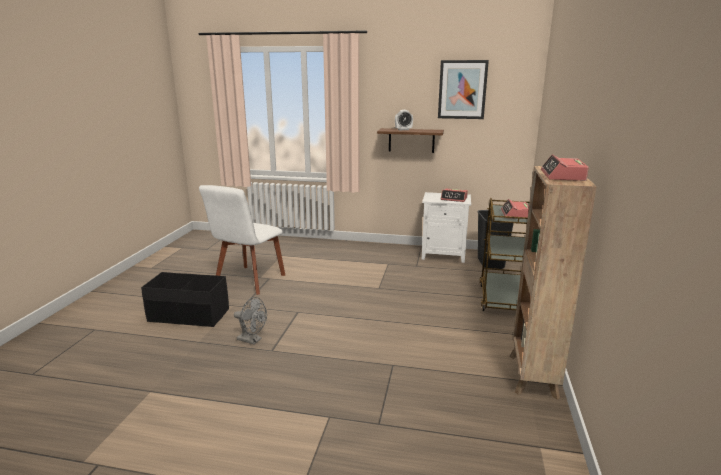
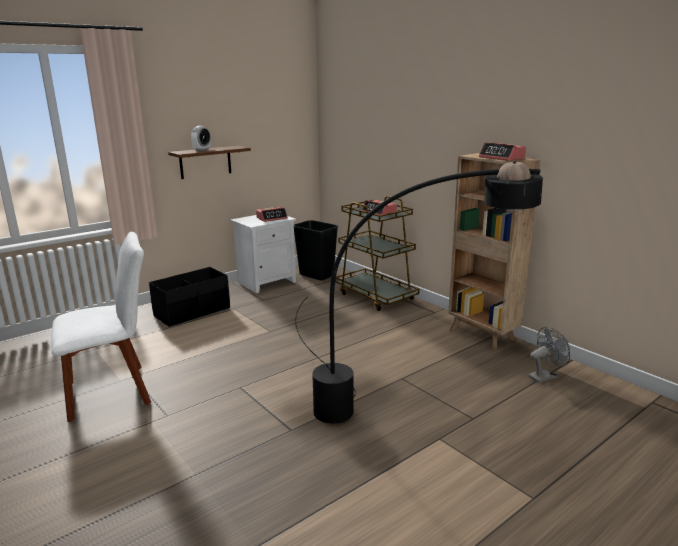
camera: 50 degrees left, 0 degrees up
(189, 315) = (118, 462): black storage box -> black storage box (192, 312)
(248, 281) = (113, 391): white chair -> white chair turned 90 degrees counterclockwise
(252, 340) = (253, 434): grey fan -> grey fan (545, 376)
(343, 374) = (385, 406): none -> black floor lamp
(462, 89) = (250, 99): picture -> none

